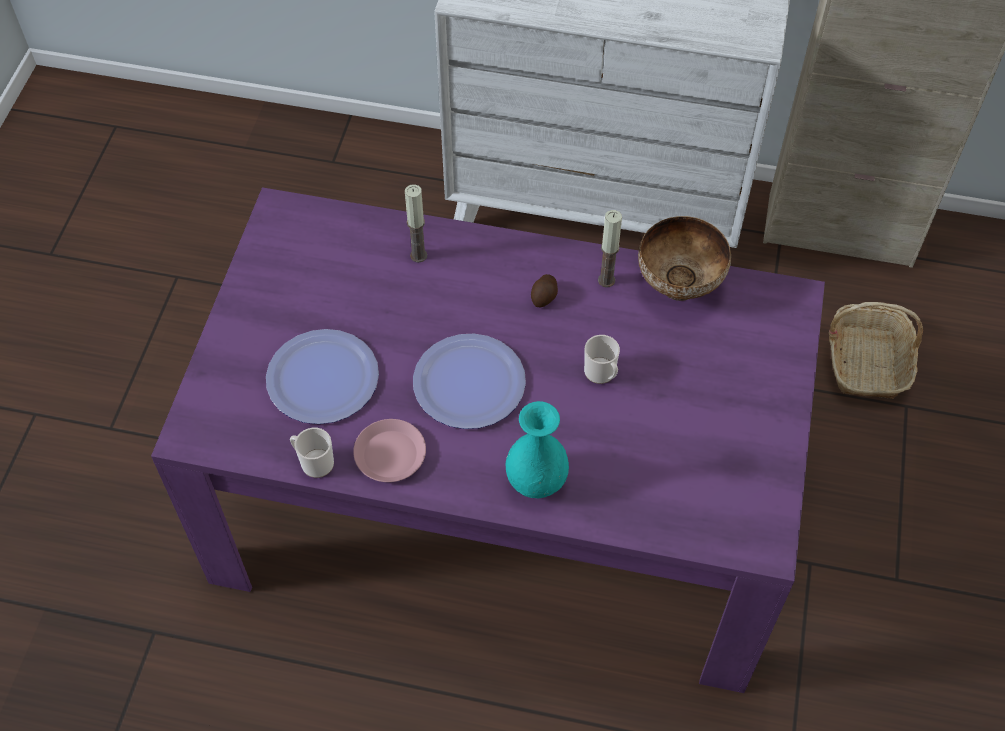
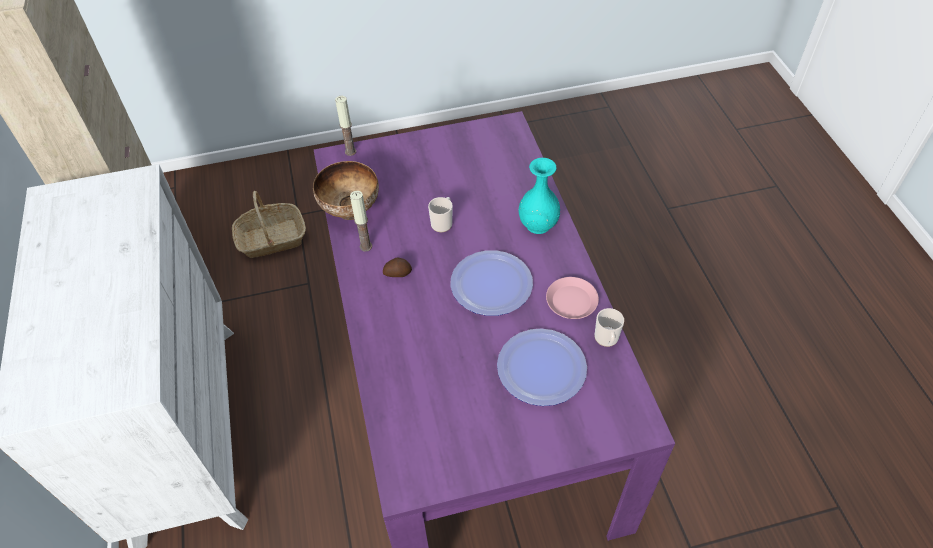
camera: 115 degrees left, 5 degrees down
(418, 255) = (399, 361): candle -> candle (350, 151)

